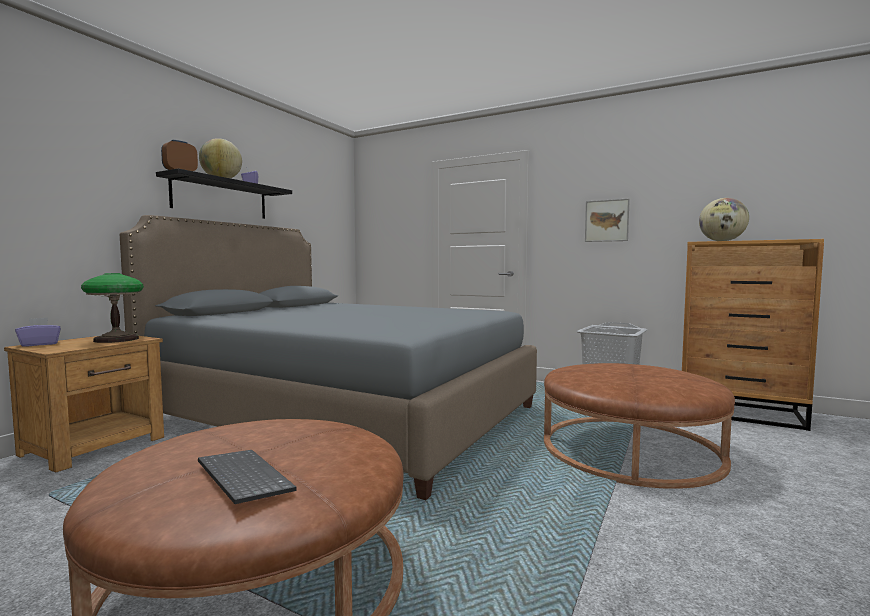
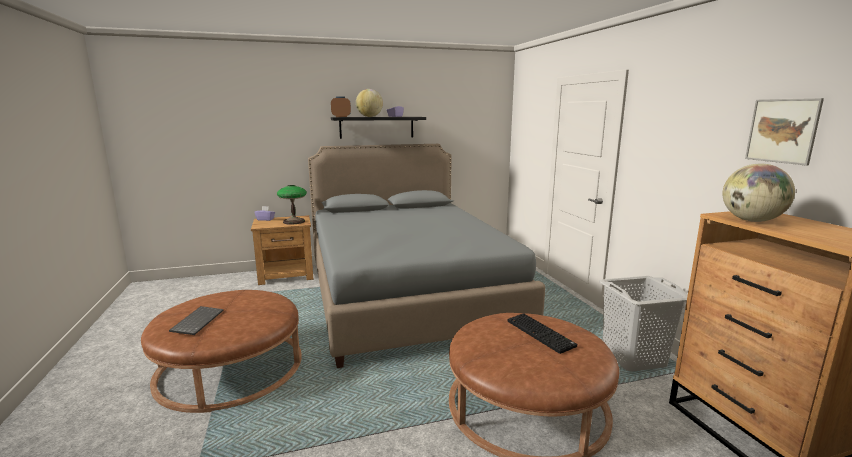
camera: 45 degrees right, 10 degrees up
(606, 220) = (685, 160): picture -> picture (782, 131)
(623, 369) = (541, 333): none -> keyboard

